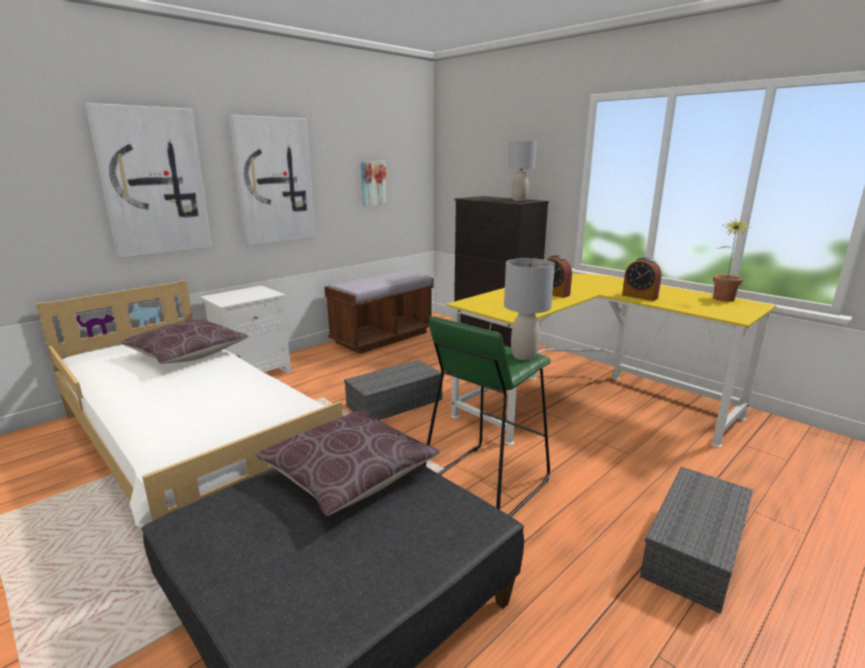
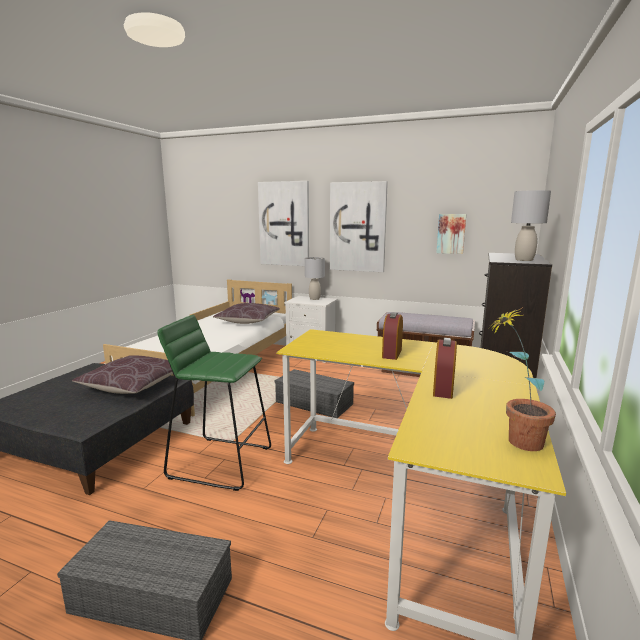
camera: 65 degrees right, 5 degrees down
(523, 356) = (225, 368): grey table lamp -> grey table lamp (314, 298)

